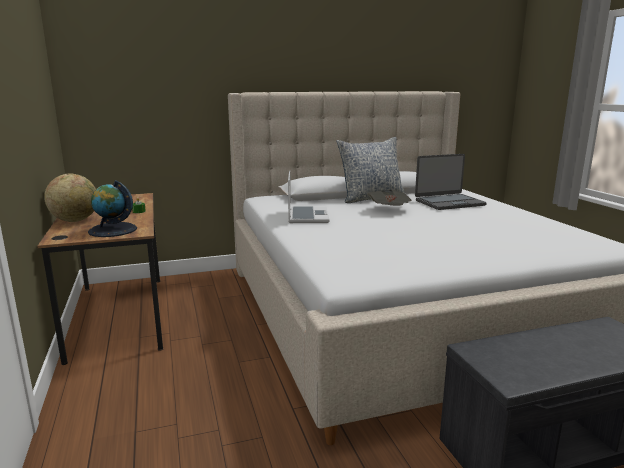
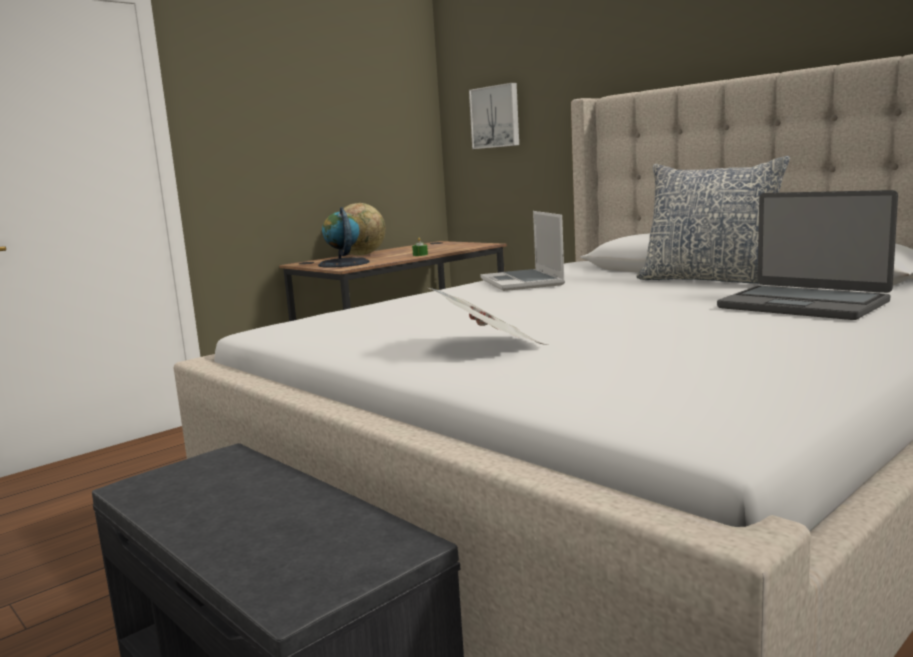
camera: 65 degrees right, 5 degrees down
(128, 96) = (496, 117): none -> picture
(307, 216) = (523, 282): laptop -> laptop turned 105 degrees clockwise
(389, 210) = (647, 295): newspaper -> newspaper (489, 347)

